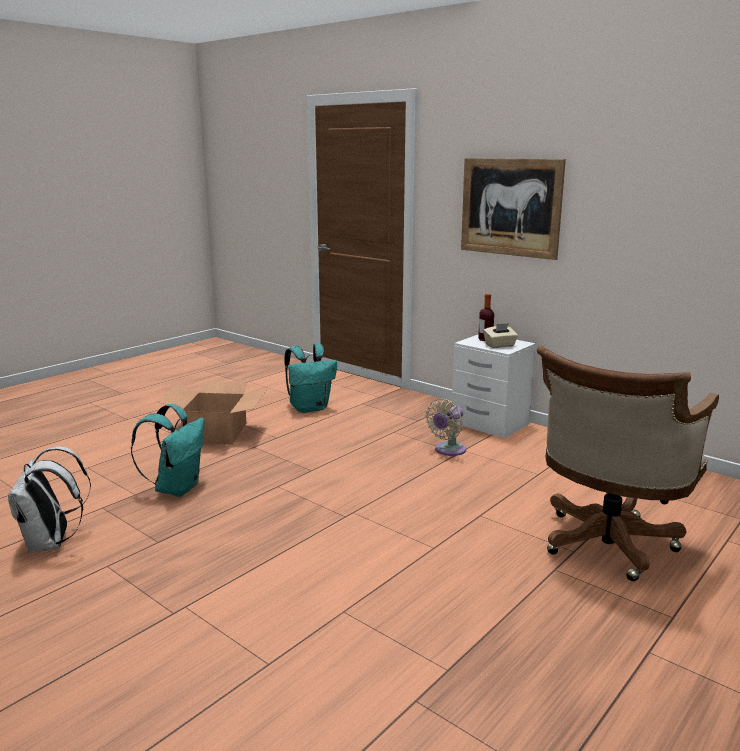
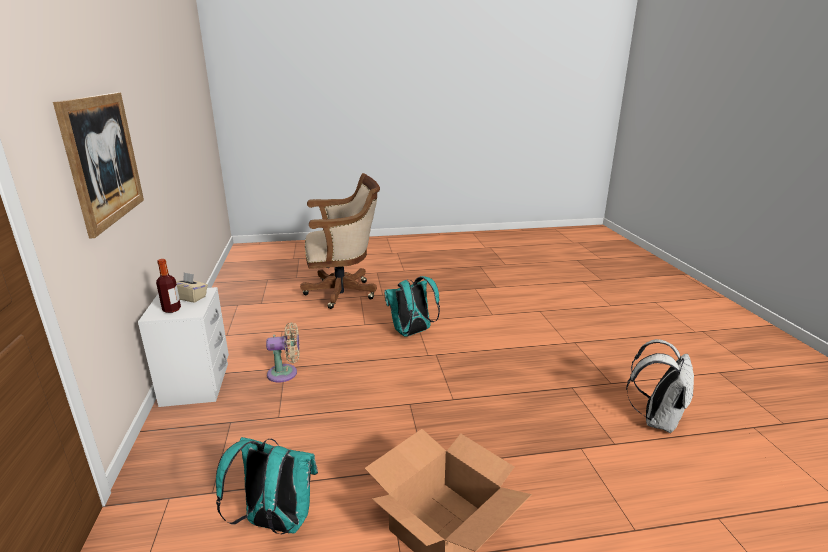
camera: 140 degrees left, 5 degrees up
(177, 488) = (538, 437): turquoise backpack -> turquoise backpack (412, 333)

